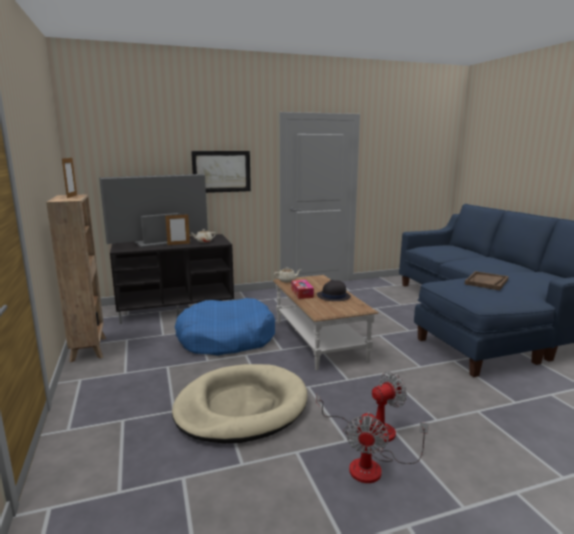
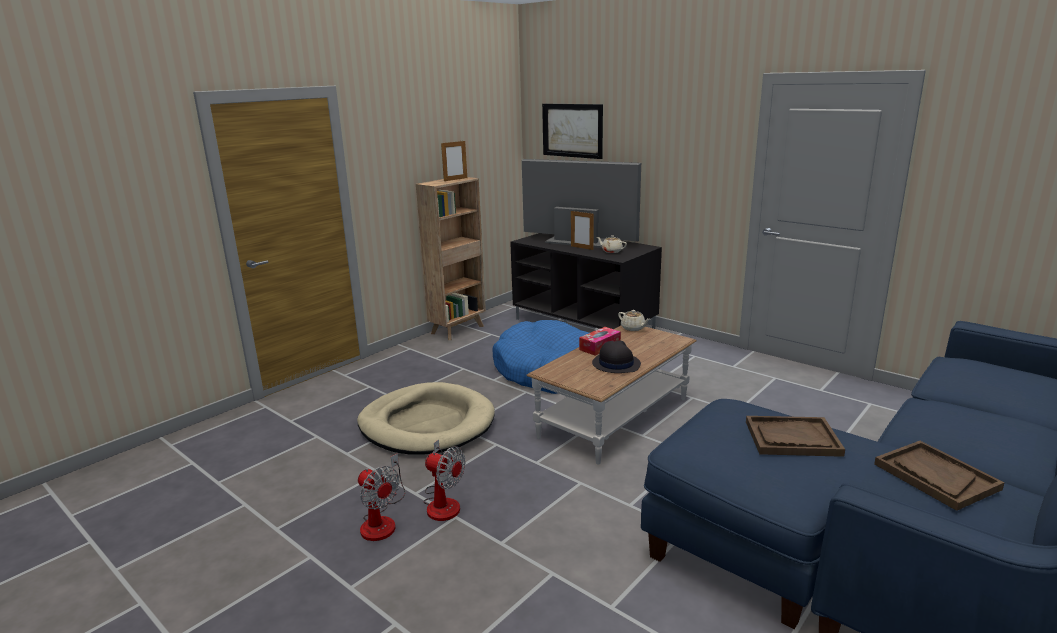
camera: 60 degrees right, 5 degrees up
(221, 171) = (671, 161): picture -> picture (572, 130)
(375, 467) = (382, 520): fan -> fan turned 120 degrees counterclockwise
(529, 274) = (935, 476): none -> brown tray

